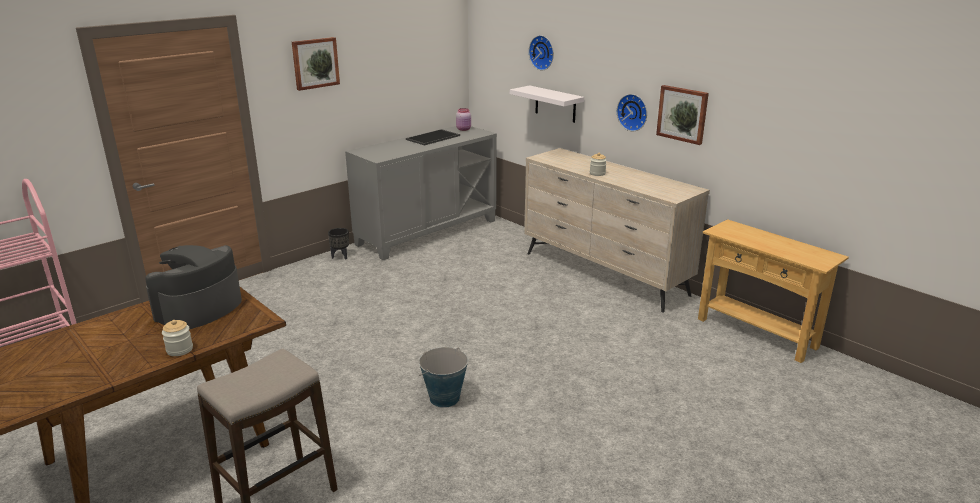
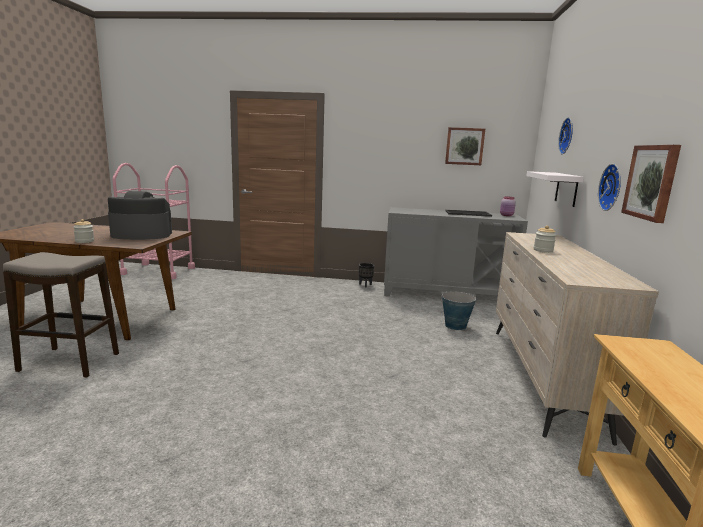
camera: 50 degrees right, 10 degrees down
(315, 63) = (378, 135): picture -> picture (464, 146)
(444, 398) = (236, 375): bucket -> bucket (455, 326)

